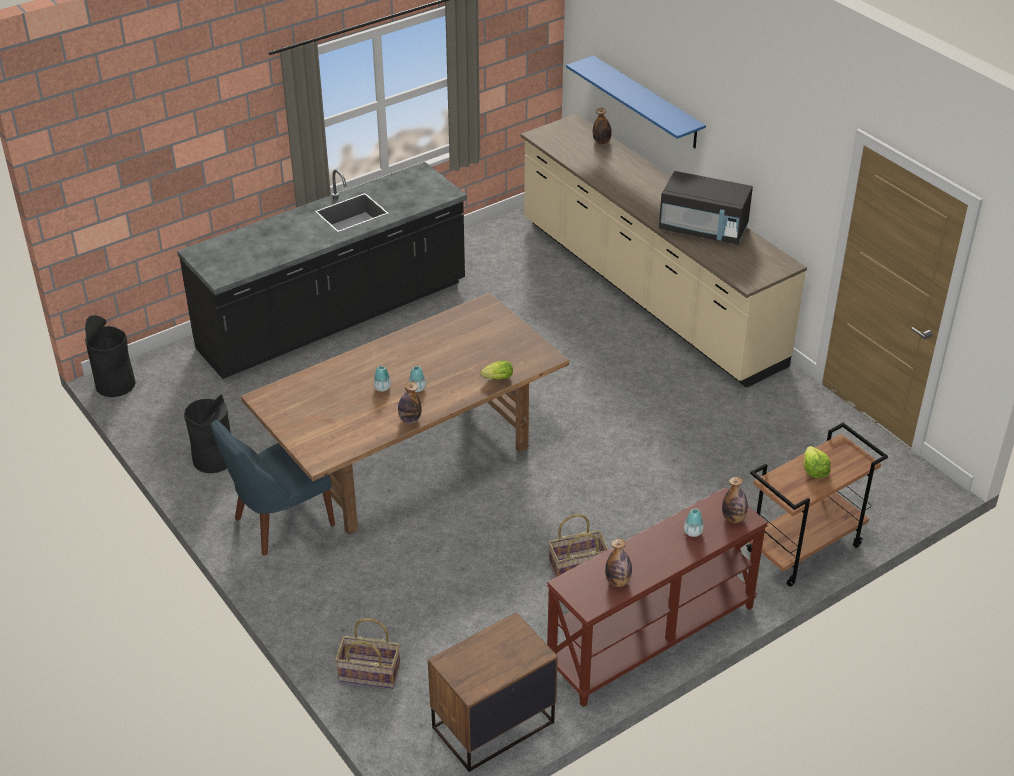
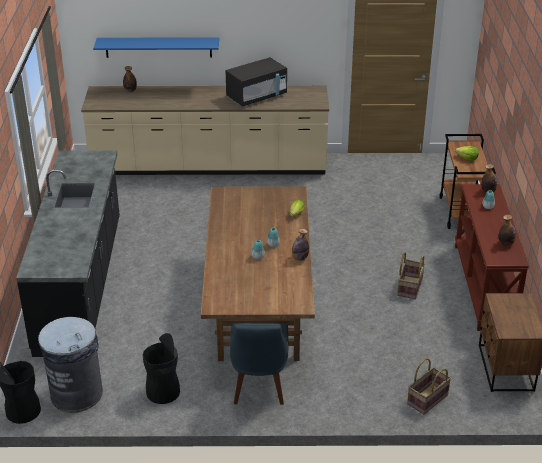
camera: 55 degrees left, 5 degrees down
(165, 404) = (77, 394): none -> grey trash can

